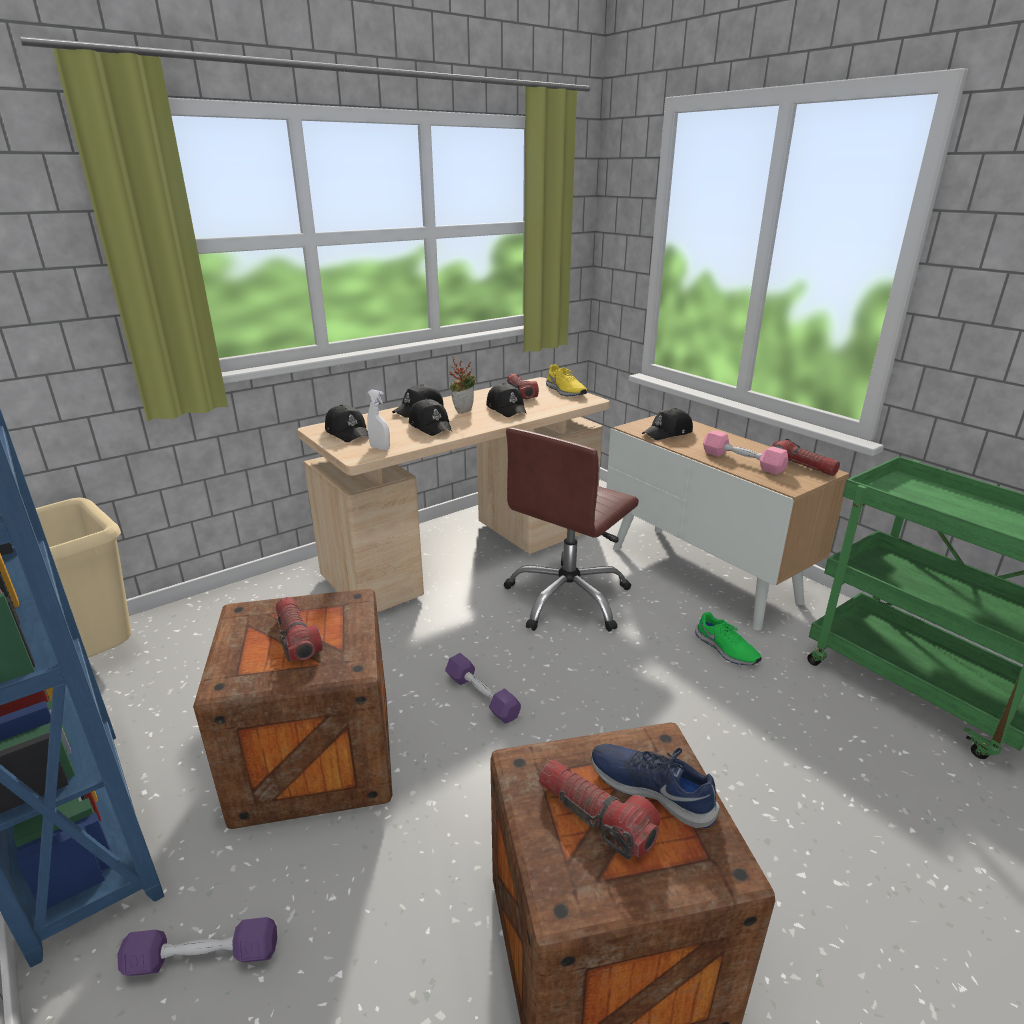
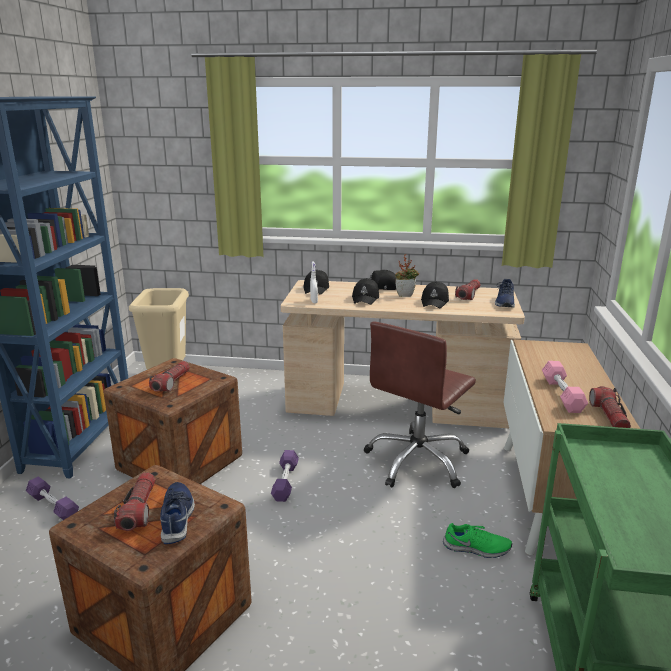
camera: 45 degrees right, 5 degrees down
(565, 391) = (504, 302): yellow shoe -> blue shoe
(568, 599) = (418, 461): brown office chair -> brown office chair turned 45 degrees counterclockwise
(668, 433) = (548, 356): black cap -> none
(725, 649) = (476, 548): green shoe -> green shoe turned 90 degrees counterclockwise

